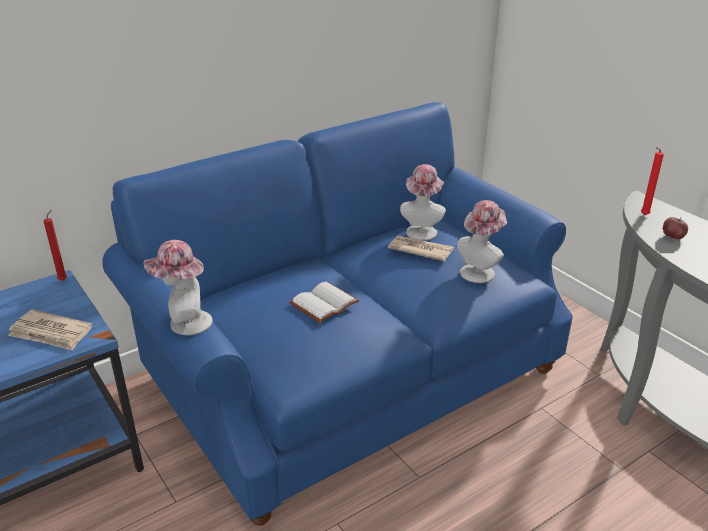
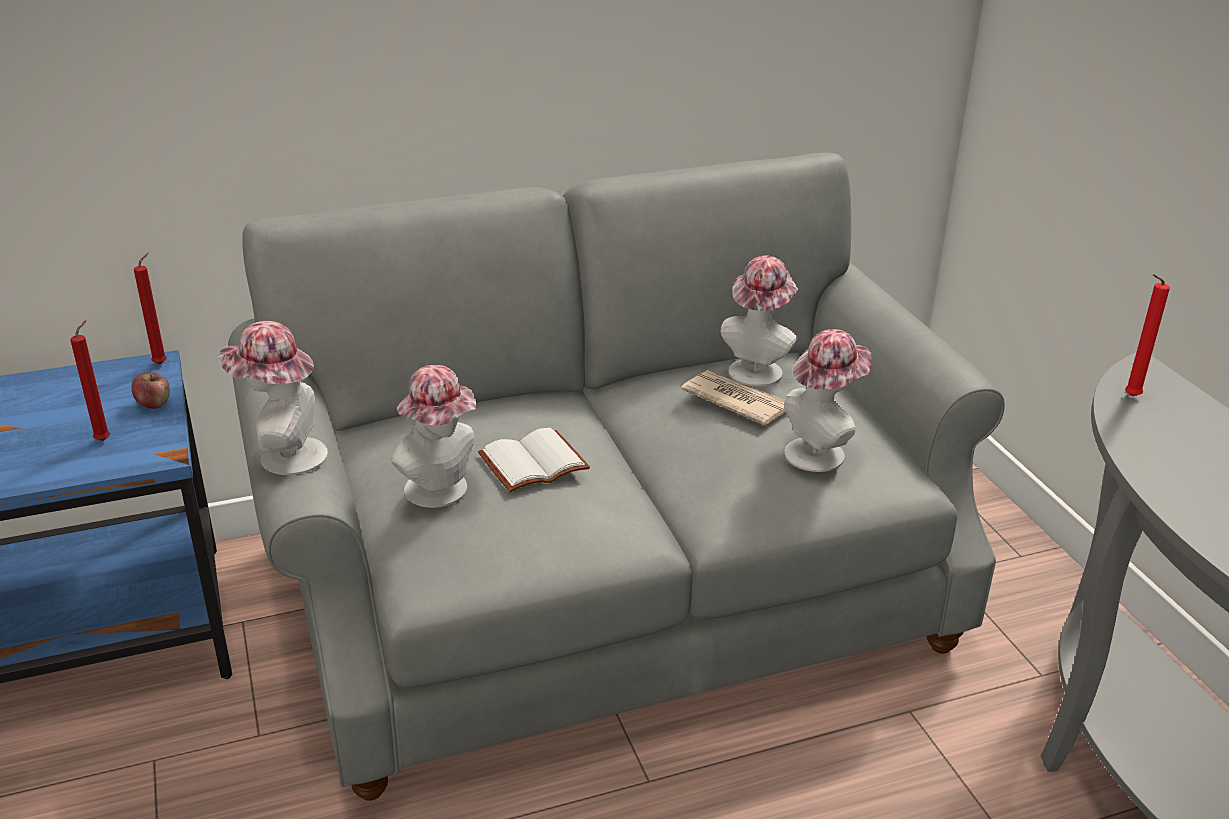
camera: 15 degrees right, 0 degrees up
(51, 333) = (105, 439): newspaper -> red candle
(279, 330) = (442, 492): none -> hat
(353, 373) = (613, 591): blue sofa -> grey sofa
(673, 237) = (1163, 442): apple -> apple (154, 404)

